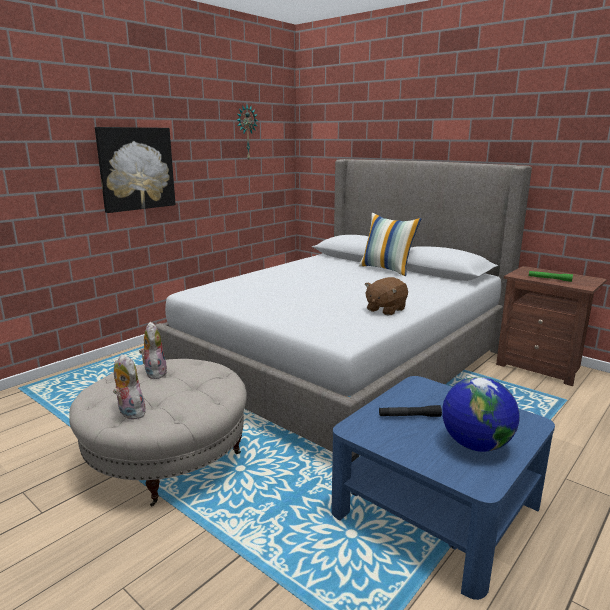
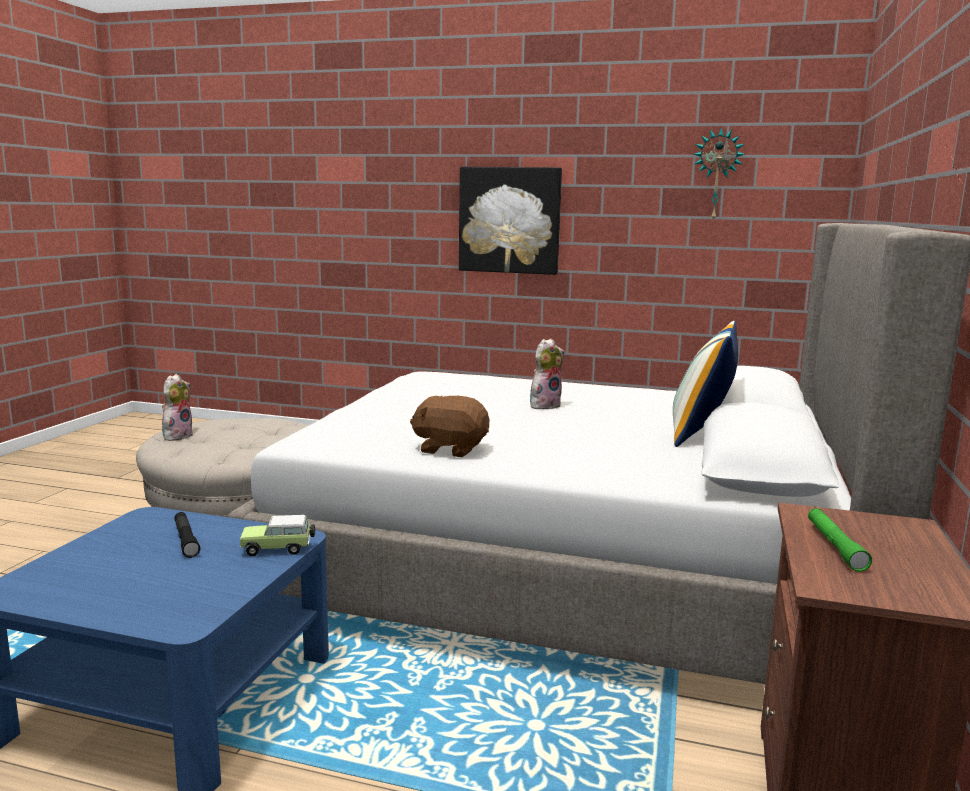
camera: 65 degrees right, 5 degrees down
(154, 373) = (269, 427): plush toy -> plush toy (545, 405)
(434, 389) = (279, 549): none -> toy car
(475, 445) = (107, 584): globe -> none

